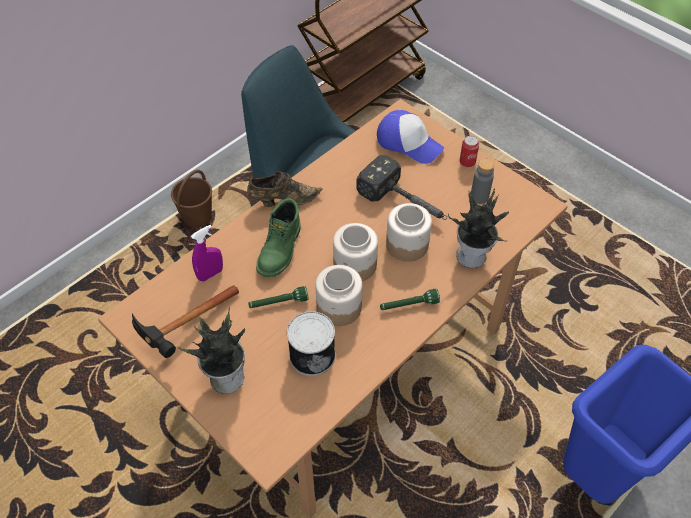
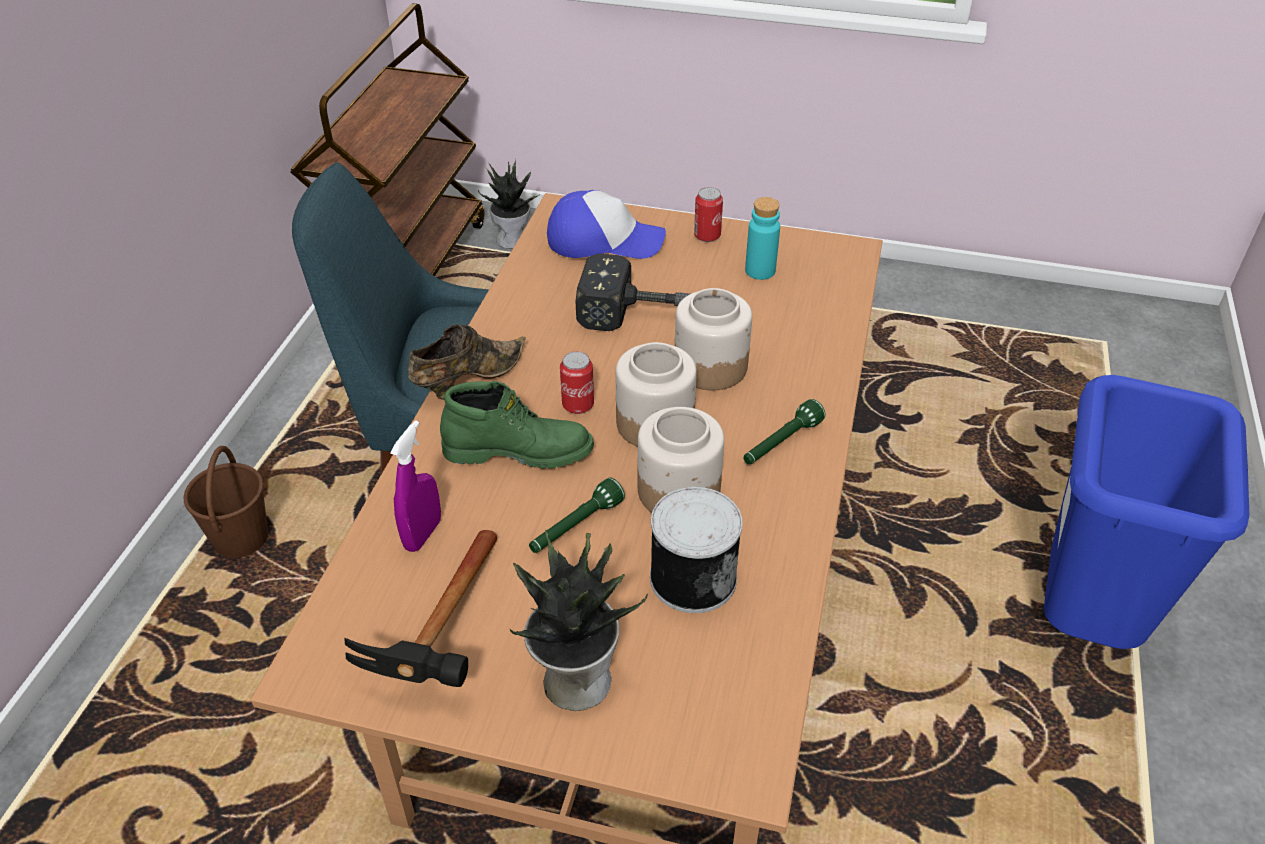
camera: 30 degrees left, 10 degrees down
(281, 250) = (519, 450): green boot -> green boot turned 75 degrees counterclockwise
(325, 237) = (578, 405): none -> can
(472, 256) = (814, 345): potted plant -> potted plant (512, 239)
(479, 197) = (760, 271): grey bottle -> turquoise bottle

